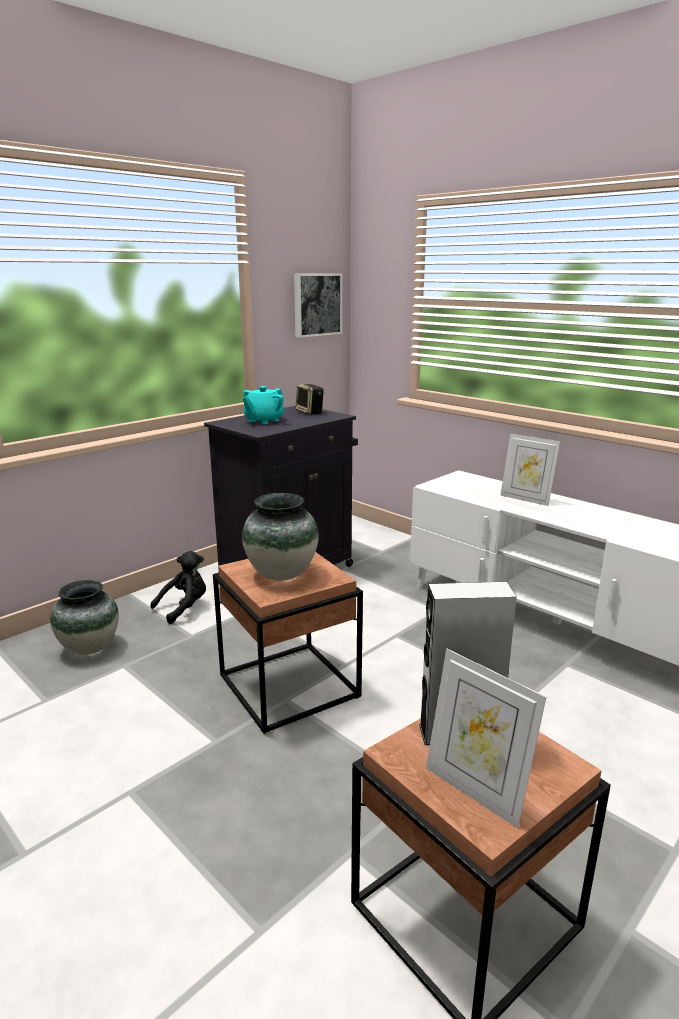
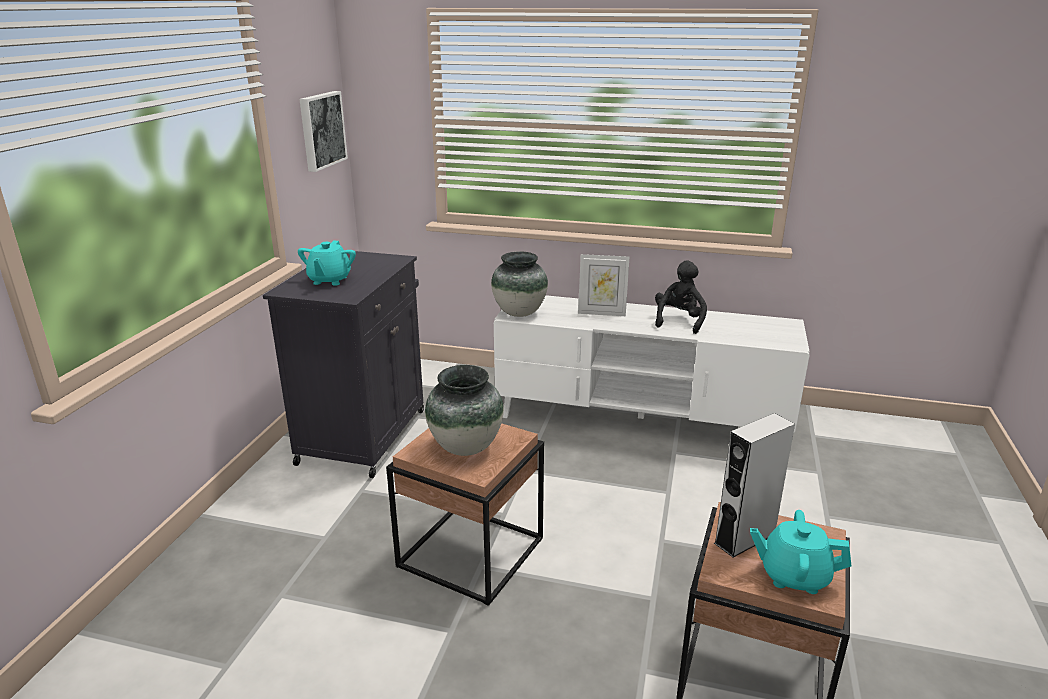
camera: 30 degrees left, 5 degrees up
(90, 647) = (218, 590): vase -> vase (519, 312)
(184, 608) = (286, 510): black plush toy -> black plush toy (679, 321)
(310, 412) = (363, 259): speaker -> none
(475, 790) = (793, 576): picture frame -> turquoise teapot

